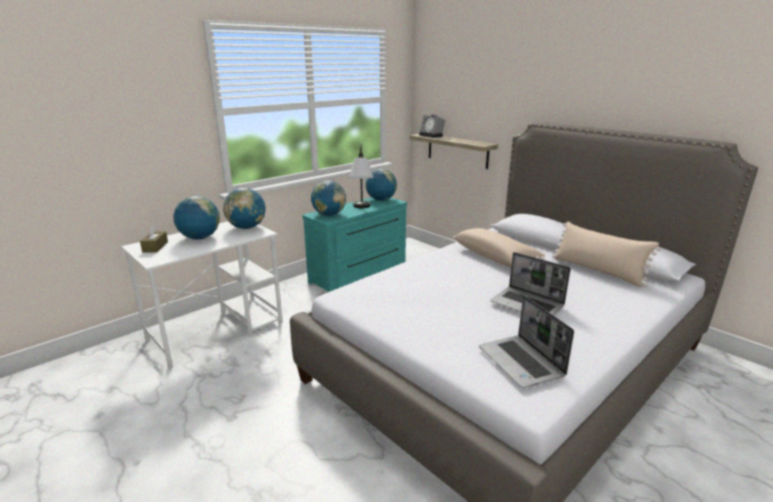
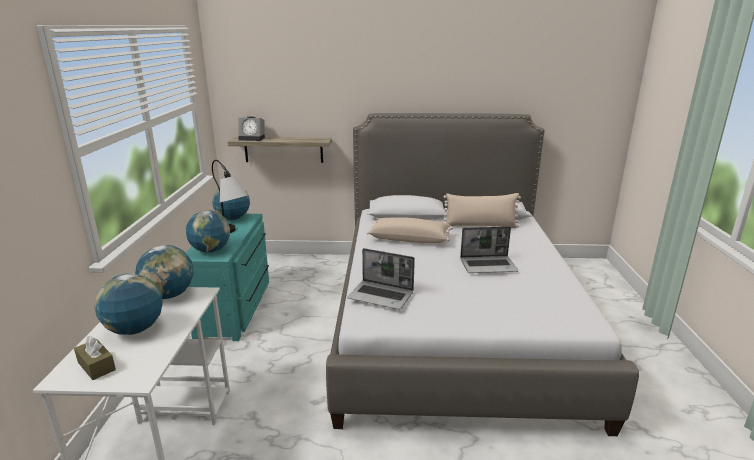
camera: 45 degrees left, 0 degrees up
(522, 362) = (550, 304): laptop -> laptop (381, 296)

